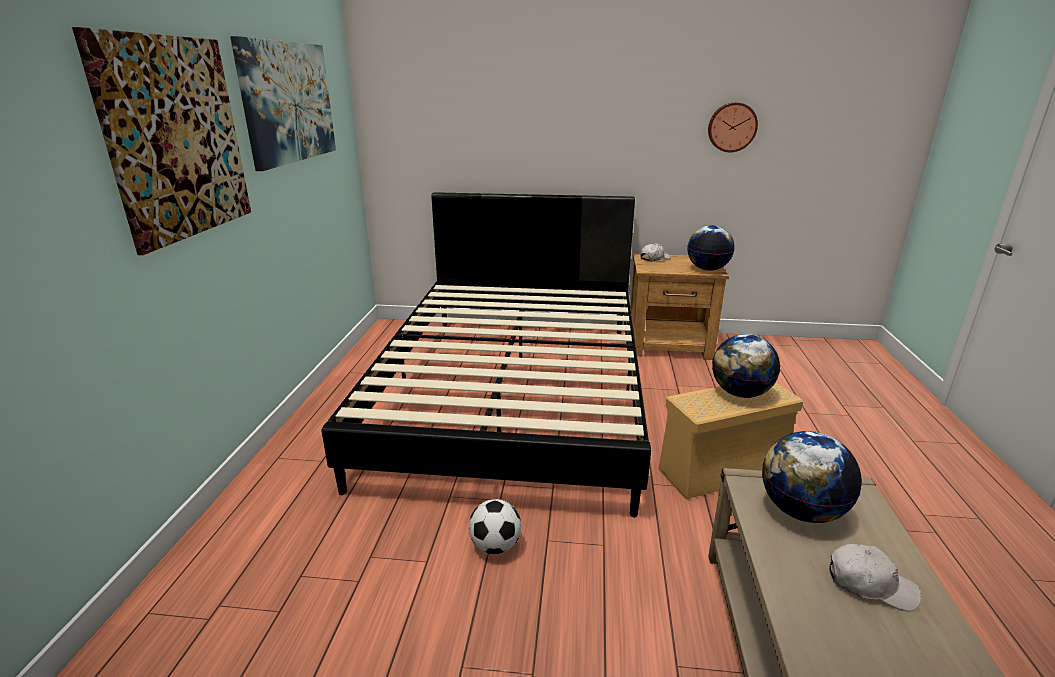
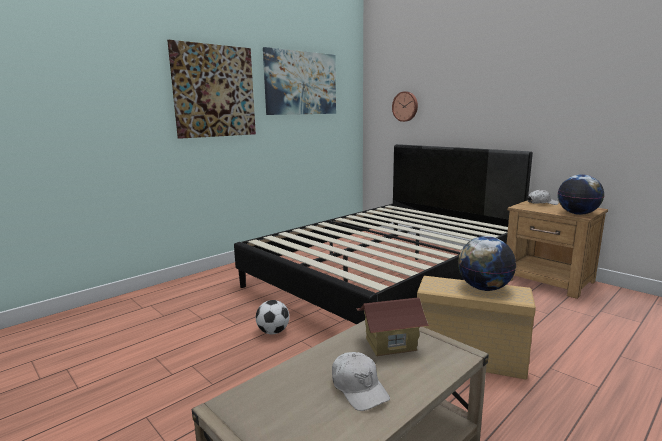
camera: 40 degrees right, 10 degrees down
(732, 127) = (625, 92): wall clock -> wall clock (405, 106)
(800, 511) = (390, 344): globe -> toy house

